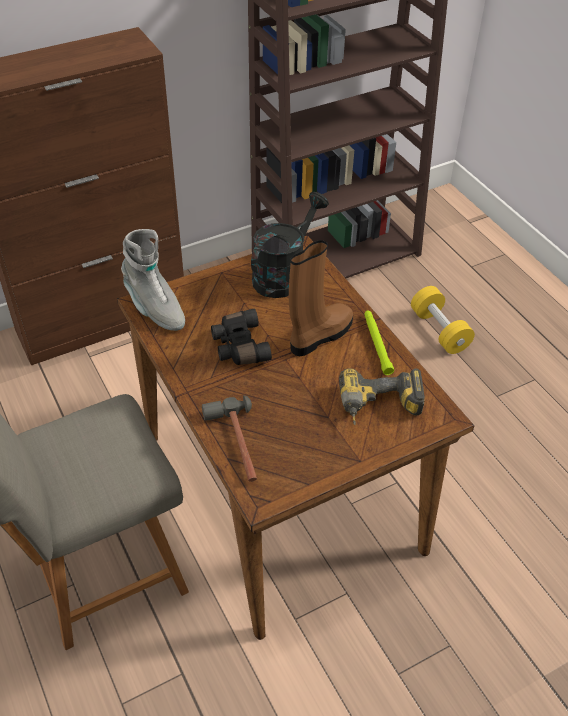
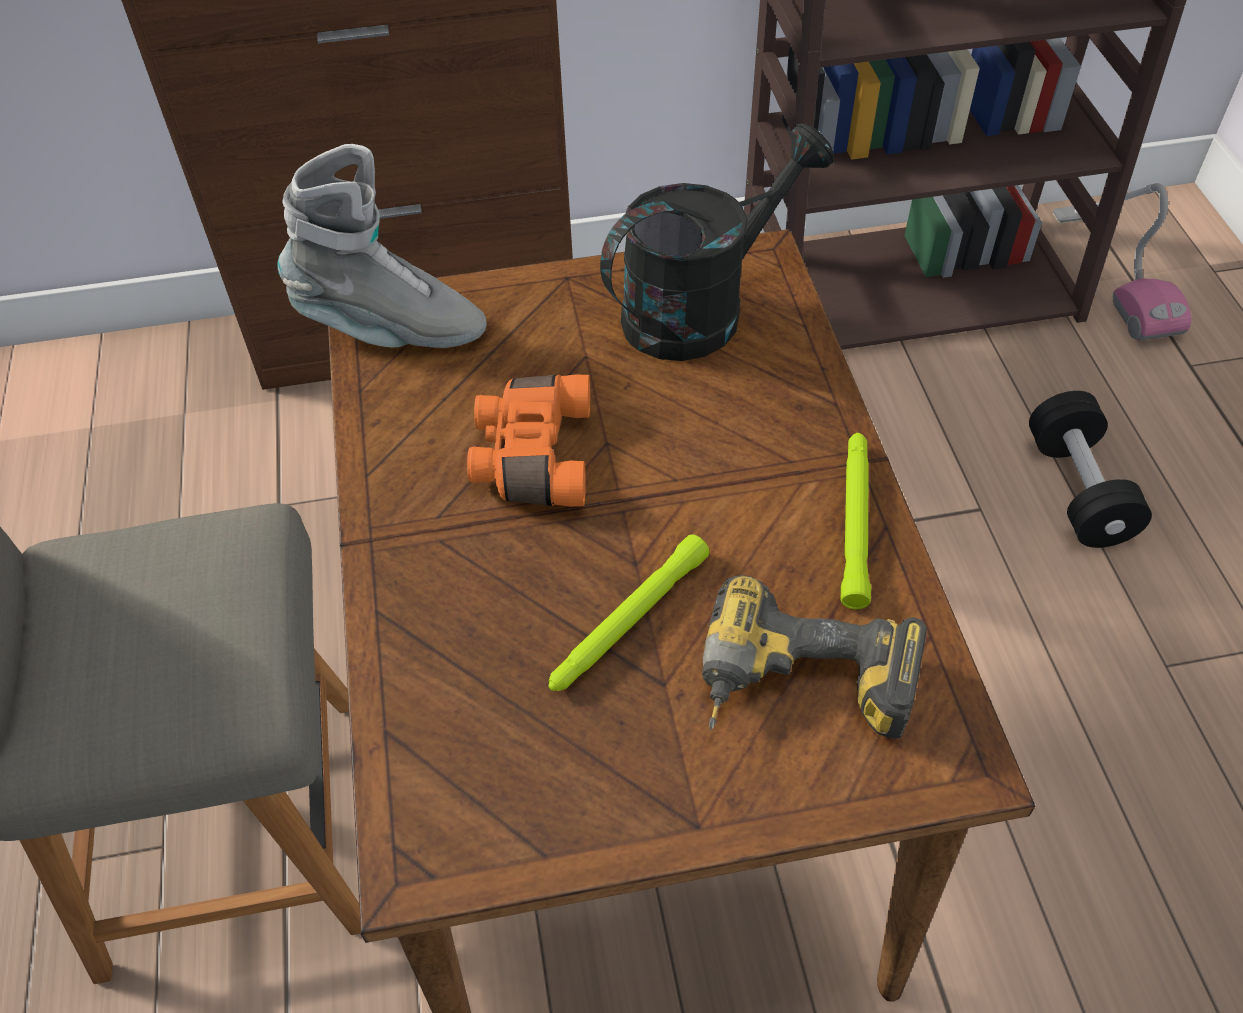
camera: 20 degrees right, 5 degrees up
(154, 308) = (390, 329): grey boot -> grey boot turned 60 degrees counterclockwise
(237, 444) = (421, 700): hammer -> none
(239, 346) = (530, 456): black binoculars -> orange binoculars
(305, 398) = (628, 621): none -> green flashlight
(319, 336) = (724, 471): brown boot -> none
(426, 231) = (1114, 273): none -> vacuum cleaner
(439, 331) = (1077, 490): yellow dumbbell -> black dumbbell

